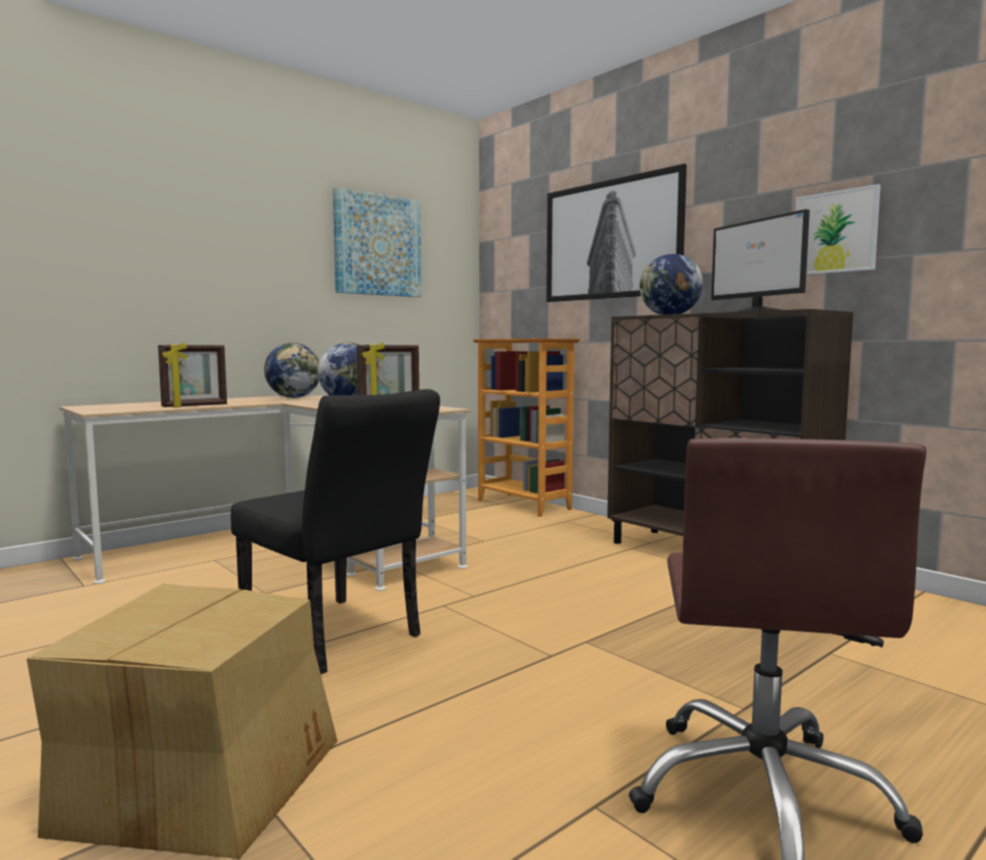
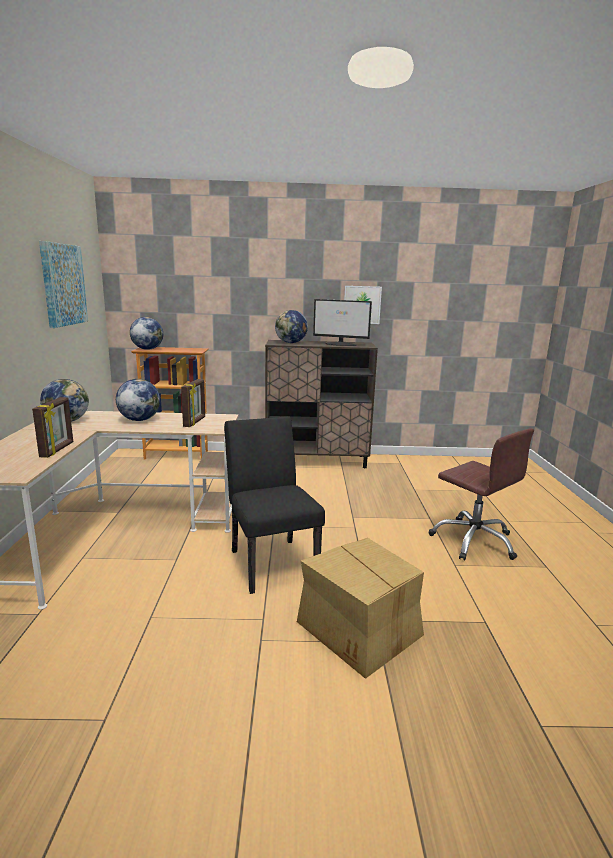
camera: 50 degrees left, 10 degrees up
(339, 638) = (271, 560): black chair -> black chair turned 105 degrees counterclockwise
(498, 338) = (147, 349): none -> globe
(612, 240) = (230, 289): picture -> none

